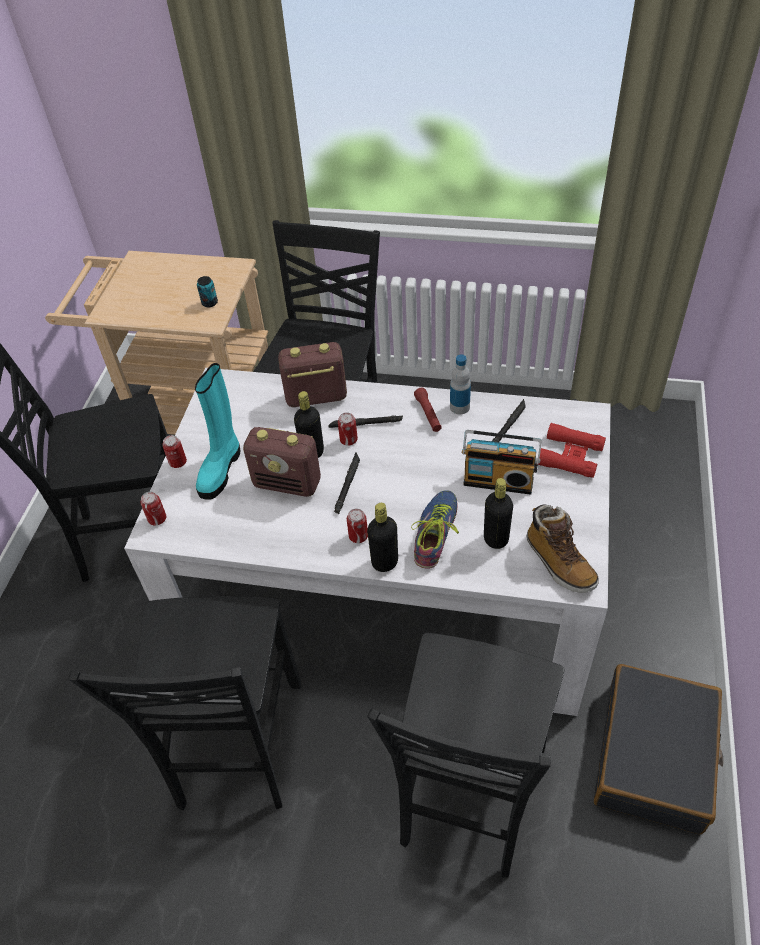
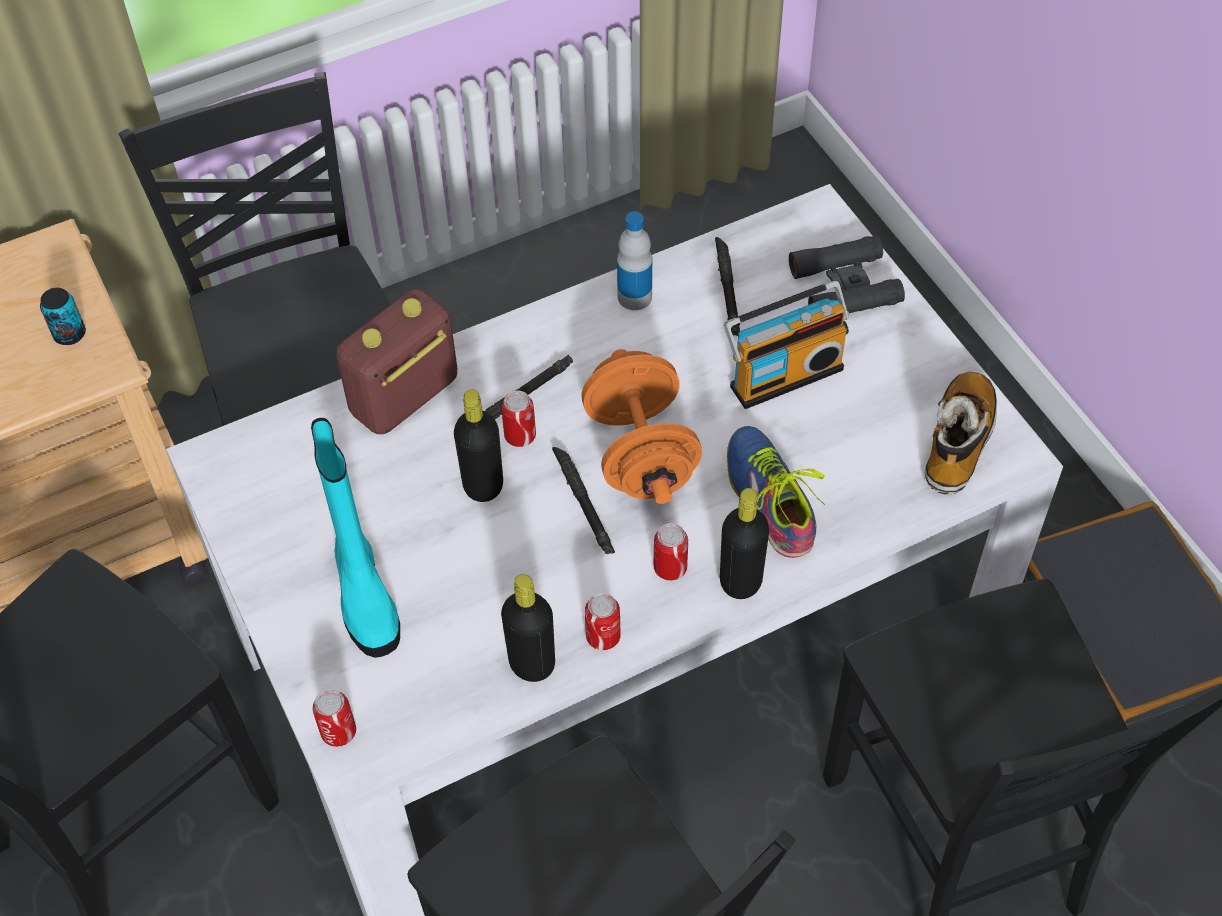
camera: 40 degrees left, 5 degrees up
(178, 462) = (280, 626): can -> can (603, 637)
(288, 483) = (492, 553): radio -> none
(394, 478) = (641, 453): none -> orange dumbbell
(428, 414) = (600, 332): red flashlight -> none
(496, 539) = (854, 458): black bottle -> black bottle (532, 663)
(559, 562) = (958, 442): boot -> boot turned 90 degrees counterclockwise
(570, 455) = (844, 286): red binoculars -> black binoculars

